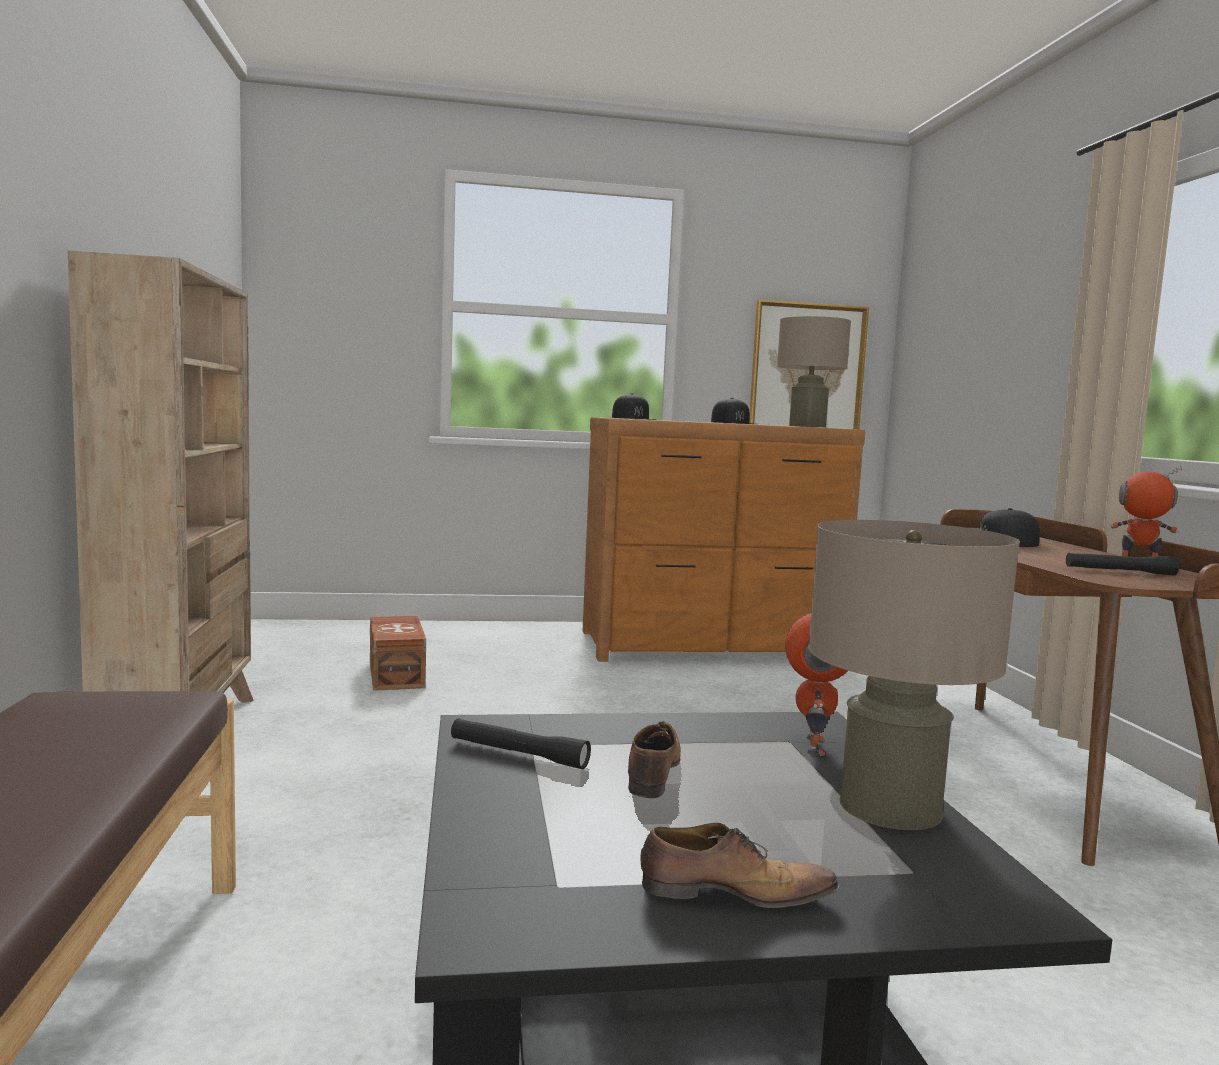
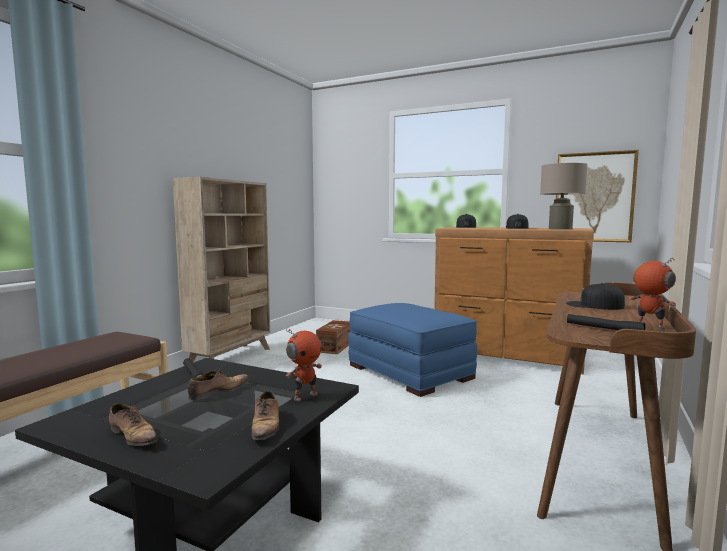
camera: 35 degrees right, 0 degrees up
(610, 698) = (410, 371): none -> blue ottoman
(889, 807) = (266, 426): beige table lamp -> shoe

